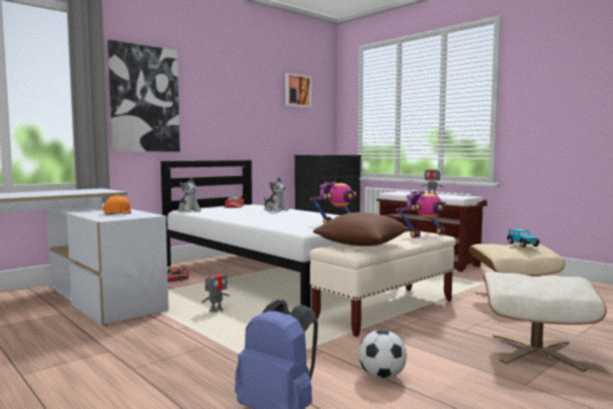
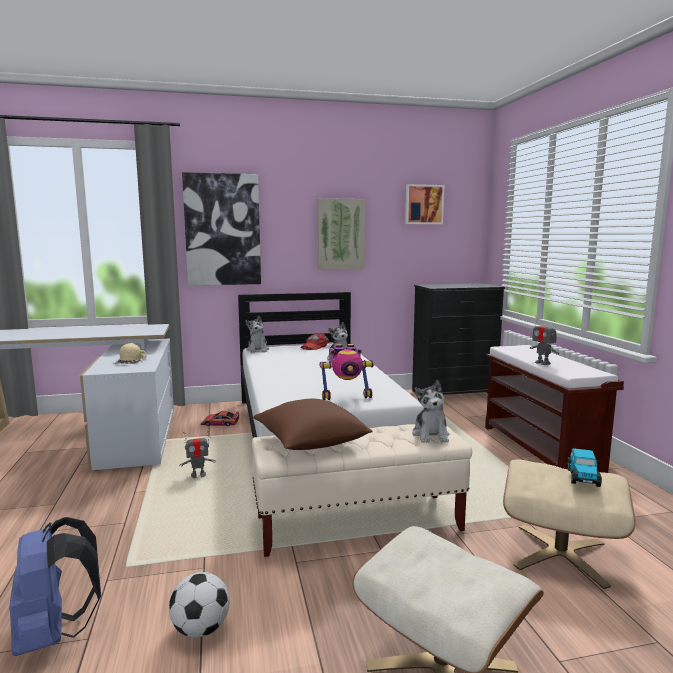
camera: 30 degrees right, 5 degrees up
(118, 213) = (132, 360): orange cap -> beige cap
(240, 110) = (341, 234): none -> picture
(424, 235) = (431, 435): toy robot -> plush toy

